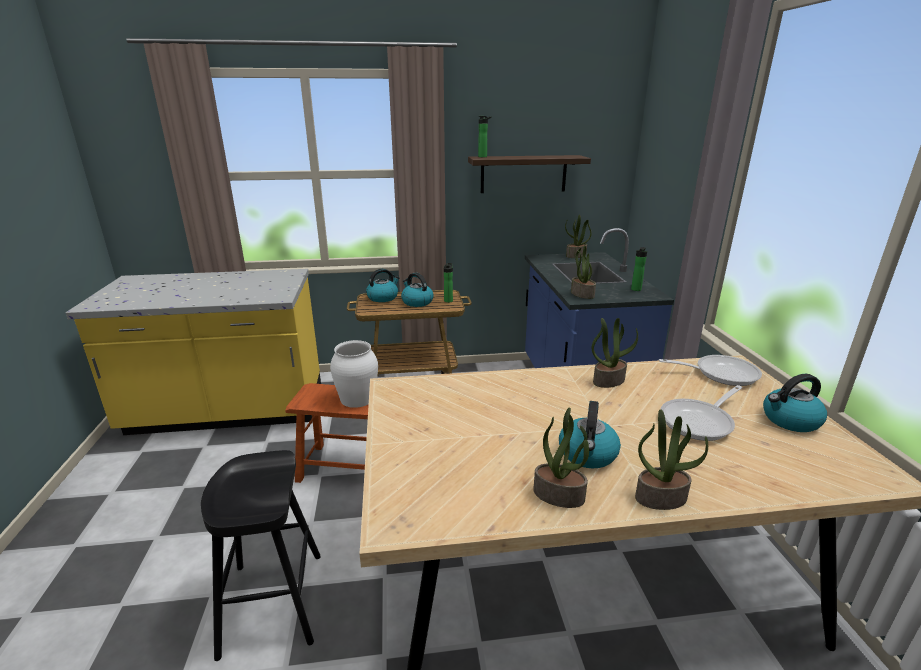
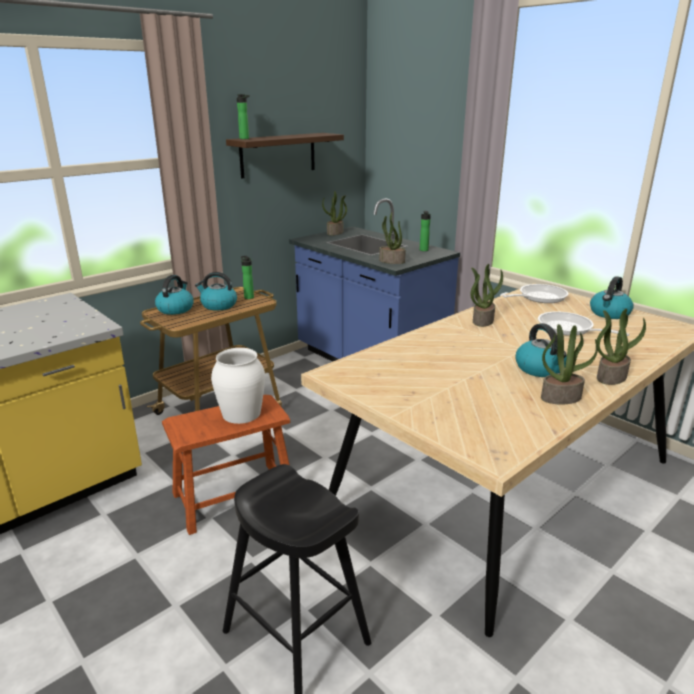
camera: 35 degrees left, 0 degrees up
(700, 421) = (569, 329): frying pan -> frying pan turned 120 degrees clockwise

